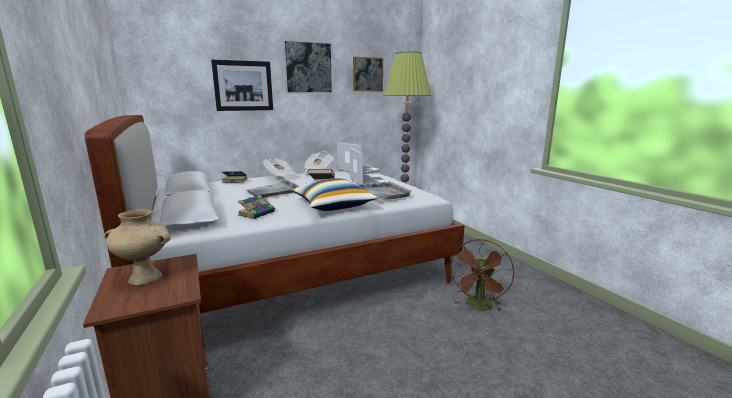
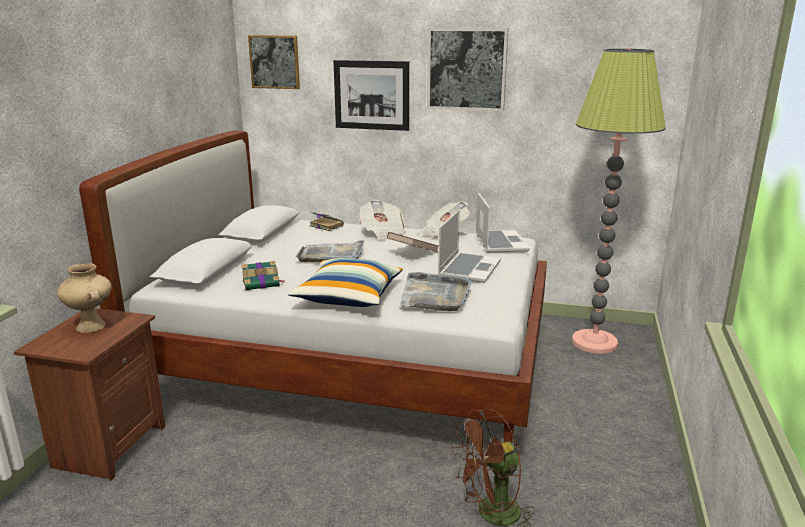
camera: 40 degrees right, 5 degrees up
(367, 74) = (572, 79): picture -> picture (274, 62)

